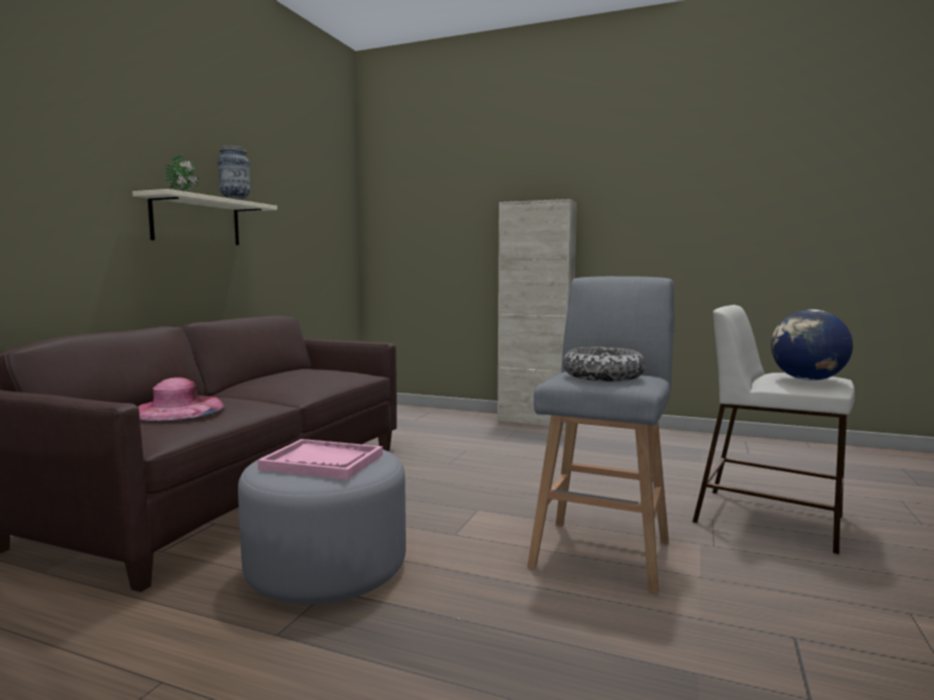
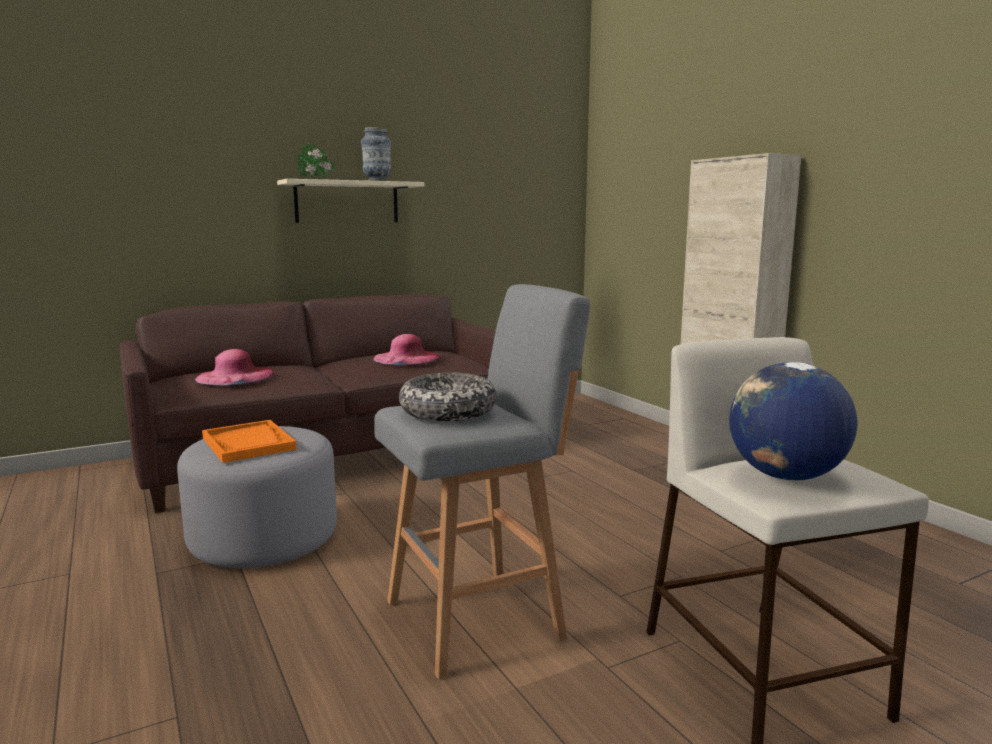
camera: 40 degrees right, 5 degrees up
(309, 374) = (407, 358): none -> pink hat
(323, 462) = (248, 443): pink tray -> orange tray

